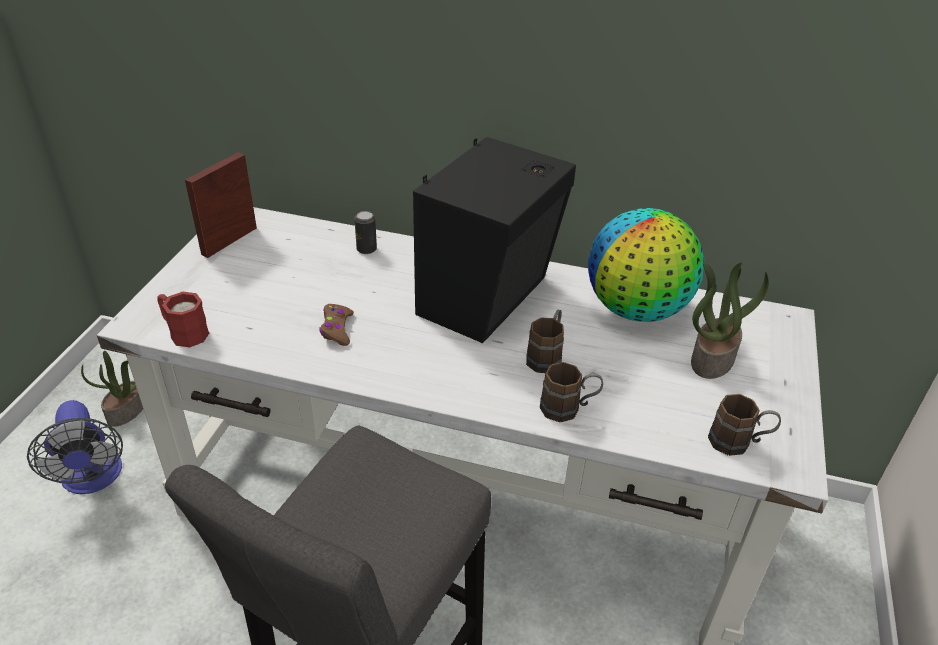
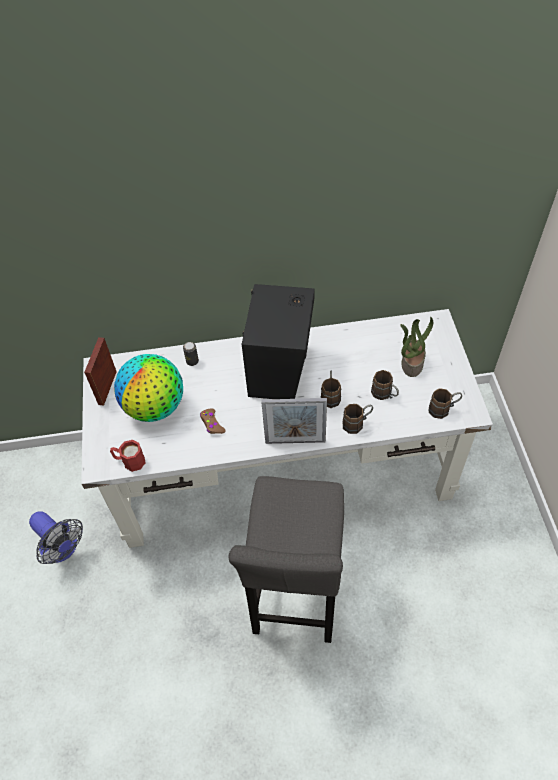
camera: 20 degrees left, 15 degrees up
(126, 412) = (51, 499): potted plant -> none
(448, 396) = (295, 441): none -> picture frame
(636, 309) = (361, 345): globe -> globe (155, 406)
(640, 386) = (384, 395): none -> brown mug

